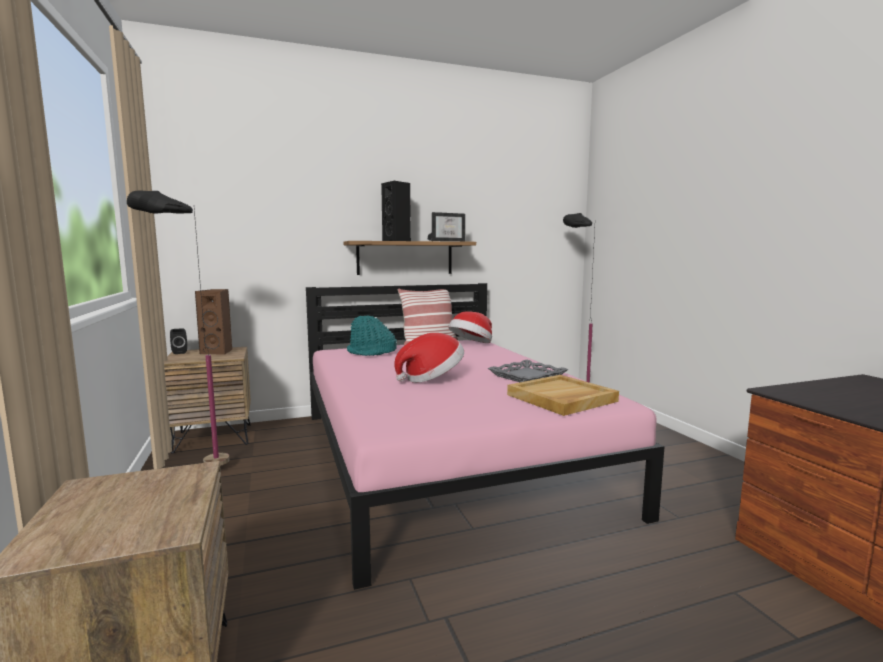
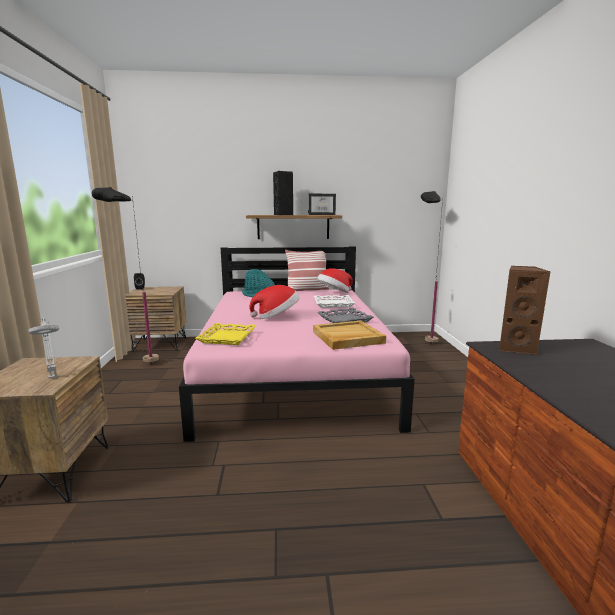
camera: 15 degrees right, 5 degrees up
(167, 507) = (52, 376): none -> grey table lamp
(218, 352) = (162, 289): brown speaker -> brown speaker (516, 348)
(396, 412) = (227, 337): none -> yellow tray
(489, 358) = (333, 304): none -> white tray

